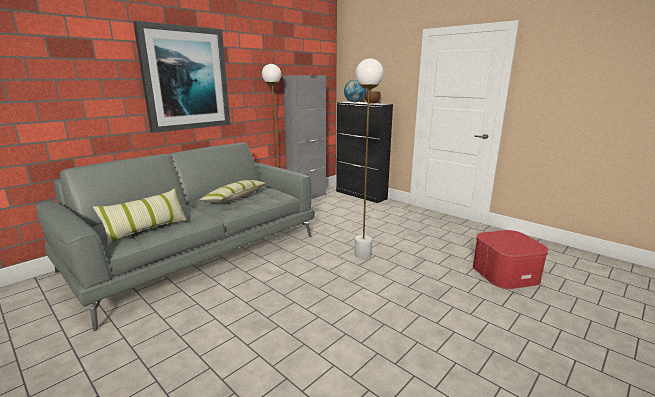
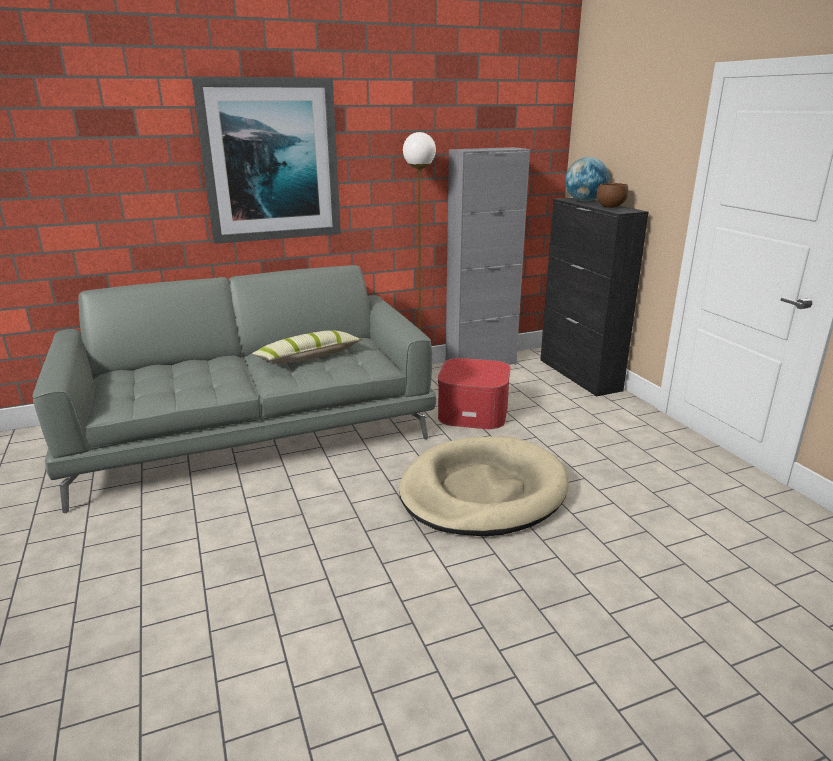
camera: 25 degrees right, 5 degrees up
(147, 229) = (155, 390): pillow -> none
(362, 255) = (482, 491): white floor lamp -> beige dog bed
(505, 273) = (725, 598): ottoman -> ottoman (473, 412)

